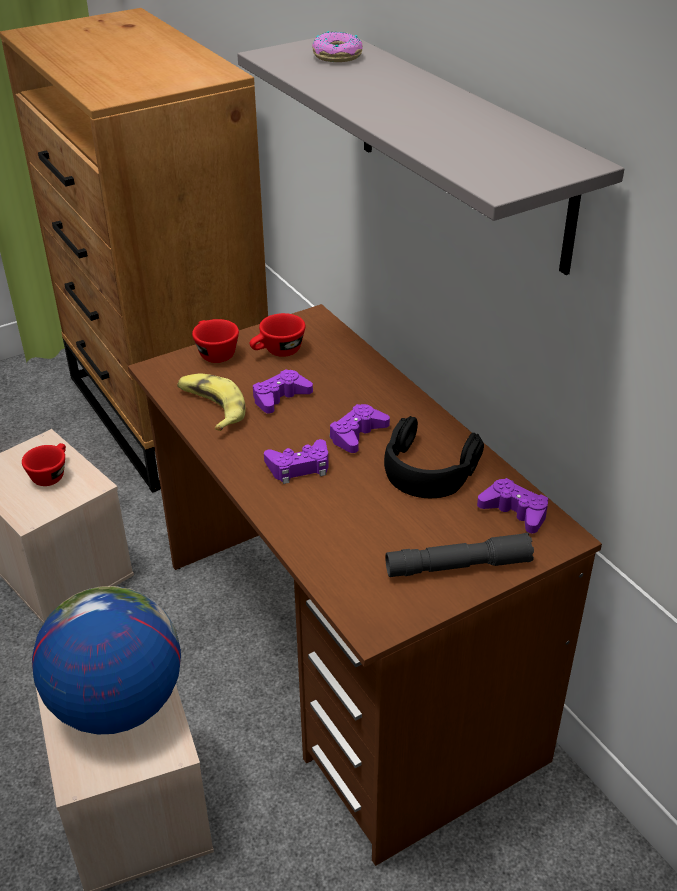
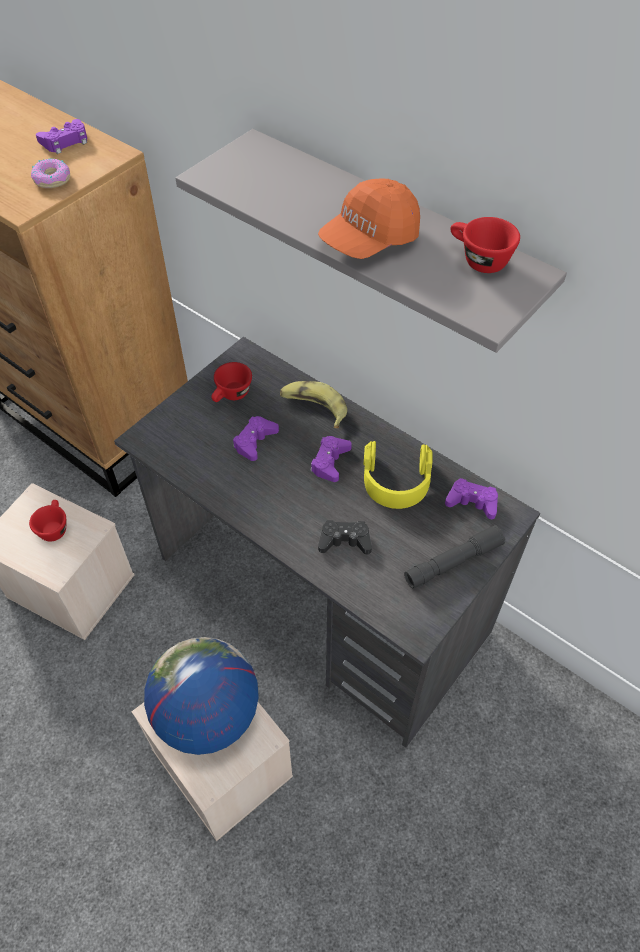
camera: 20 degrees left, 15 degrees up
(211, 408) = (205, 466): banana -> banana (314, 407)
(214, 352) = (180, 409): red cup -> red cup (478, 260)
(299, 467) = (300, 505): purple game controller -> purple game controller (65, 141)
(333, 512) = (344, 541): none -> black game controller
(338, 56) = (267, 166): donut -> donut (53, 179)
(343, 657) = (321, 596): brown desk -> grey desk
(406, 115) = (369, 240): none -> orange cap
(428, 469) = (396, 480): black headphones -> yellow headphones

